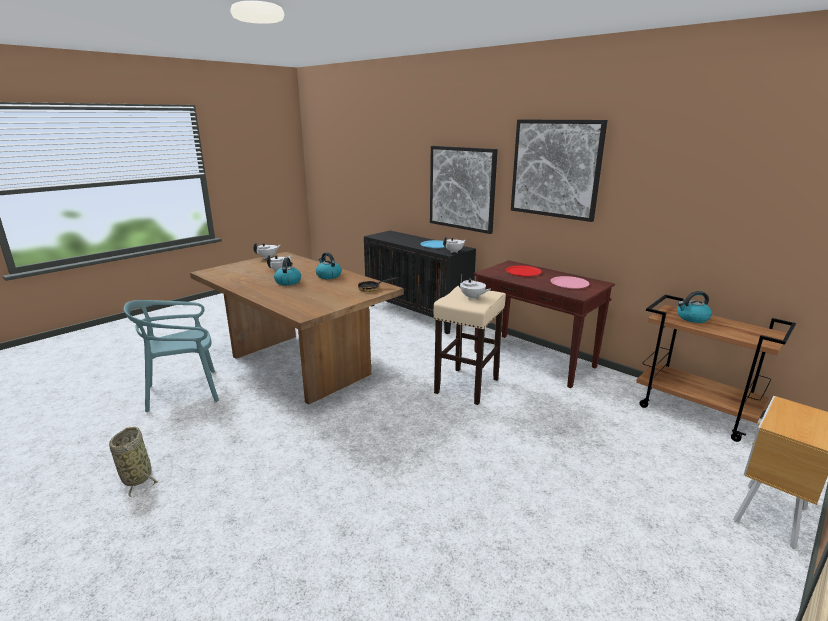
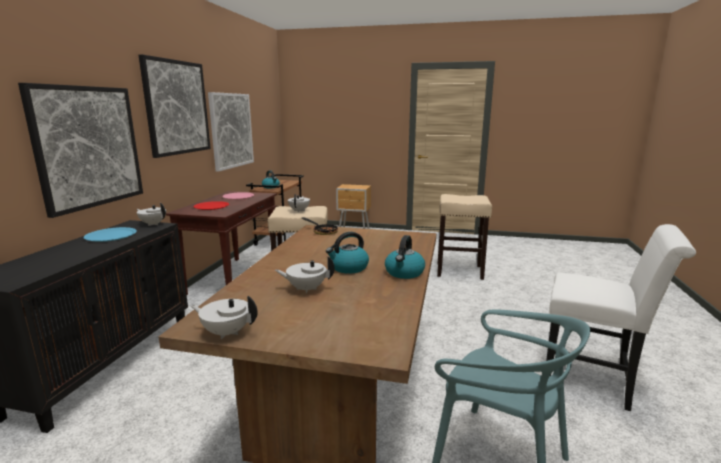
camera: 120 degrees left, 5 degrees down
(137, 476) = (593, 380): basket -> white chair
(328, 276) = (300, 256): kettle -> kettle (404, 273)
(432, 549) = (460, 271): none -> beige stool
(660, 210) = (231, 130): none -> picture

